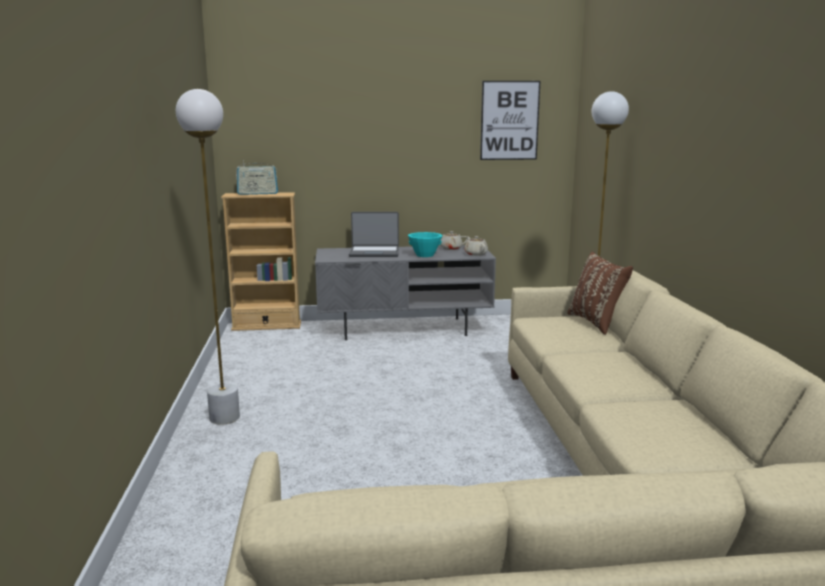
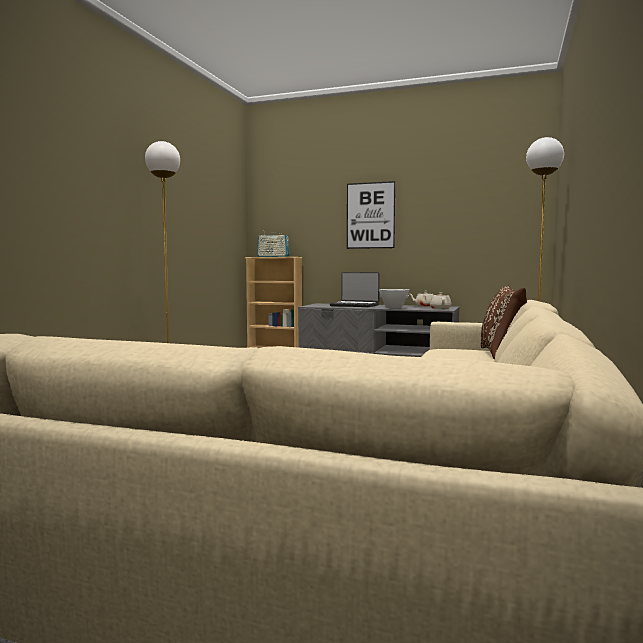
camera: 25 degrees right, 10 degrees down
(425, 255) = (393, 307): turquoise bowl -> white bowl
(509, 120) = (486, 193): picture -> picture (370, 215)

